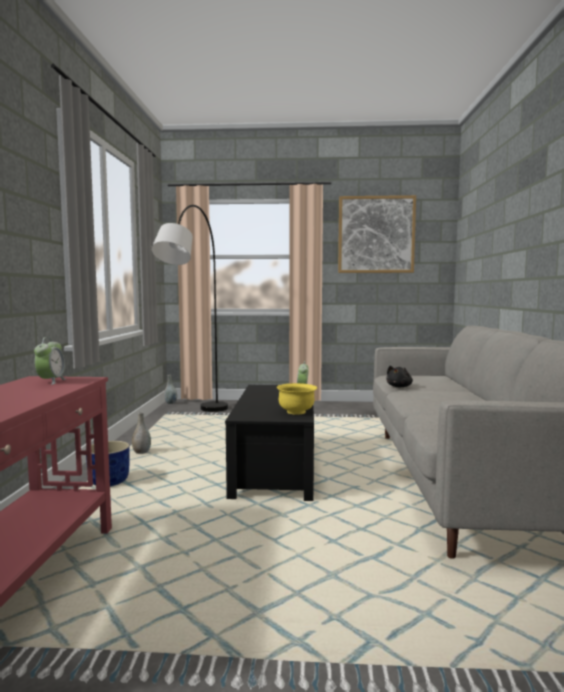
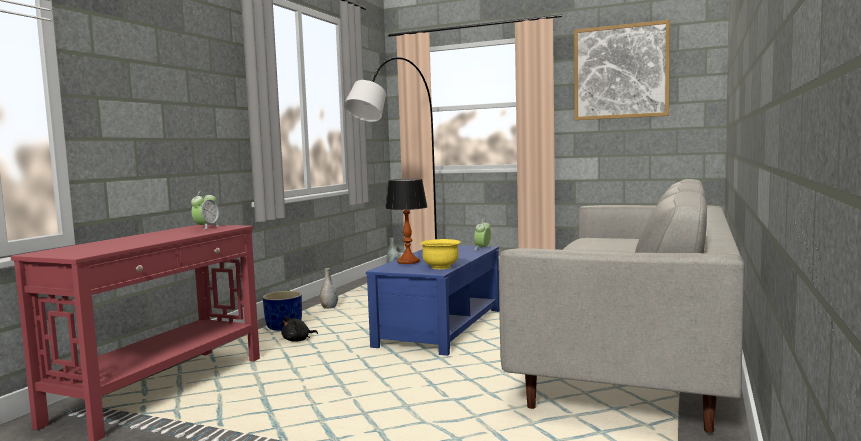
camera: 20 degrees right, 0 degrees up
(253, 406) = (408, 261): none -> table lamp
(277, 468) = (441, 328): black coffee table -> blue coffee table
(399, 387) = (577, 248): black plush toy -> black plush toy (298, 340)

